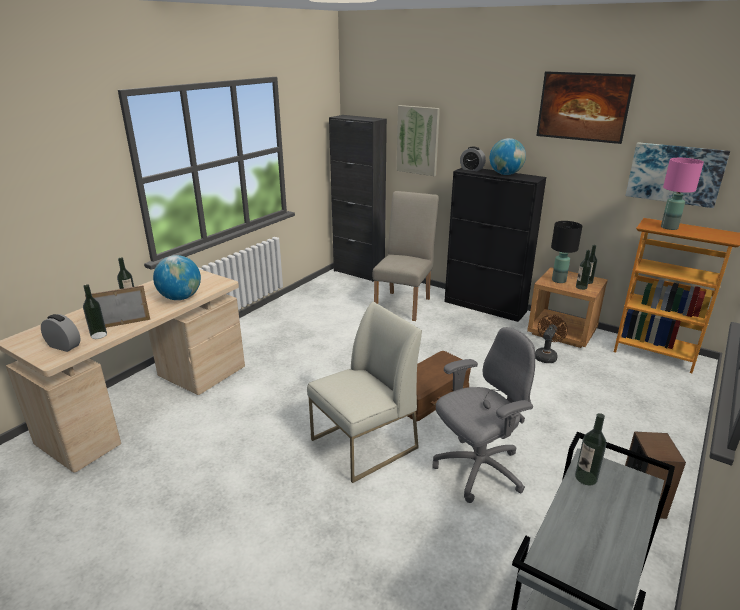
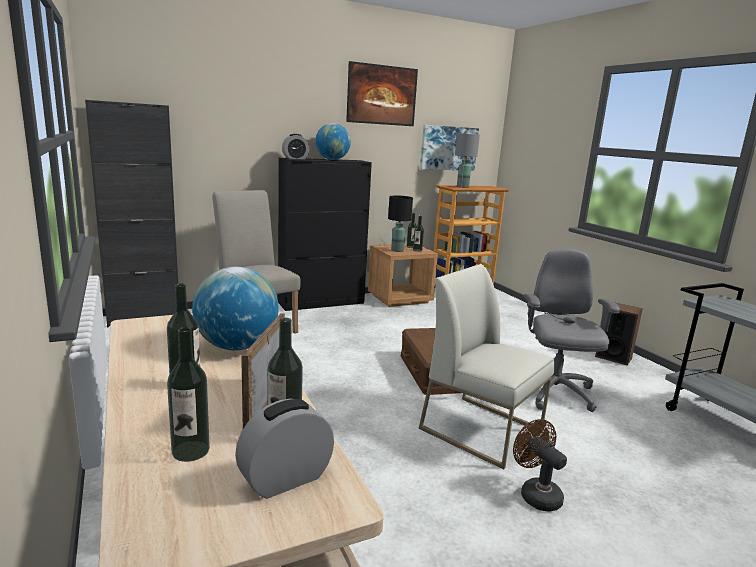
camera: 60 degrees left, 10 degrees down
(364, 444) = (482, 430): white chair -> white chair turned 45 degrees counterclockwise
(418, 140) = (213, 132): picture -> none
(546, 356) = (425, 315): brown fan -> brown fan (535, 494)
(586, 477) = (720, 307): bottle -> bottle (190, 451)
(669, 227) = (463, 187): pink table lamp -> grey table lamp

